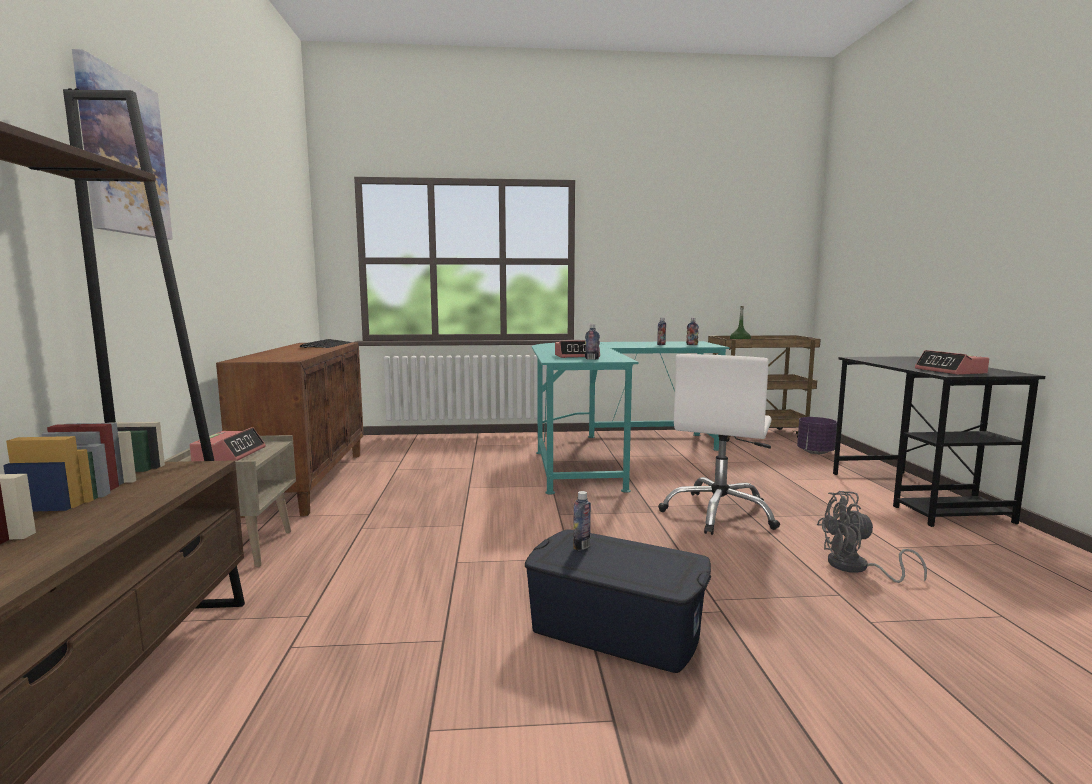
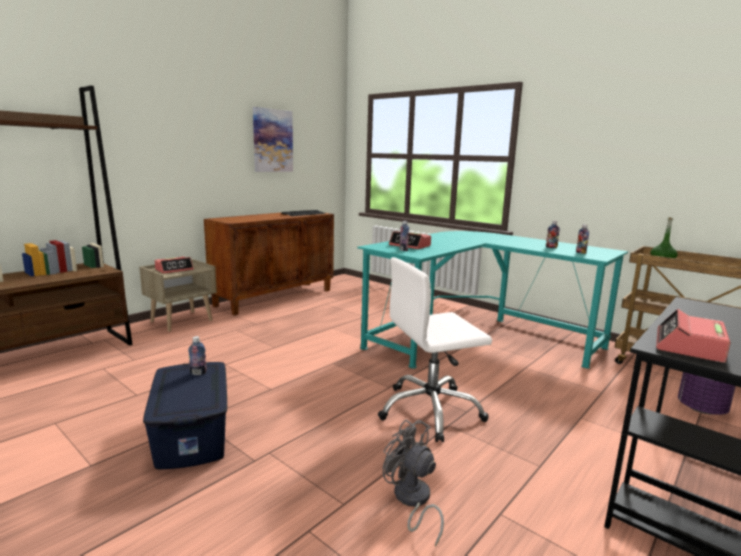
camera: 45 degrees right, 5 degrees up
(123, 155) = (133, 111): picture -> picture (272, 141)

